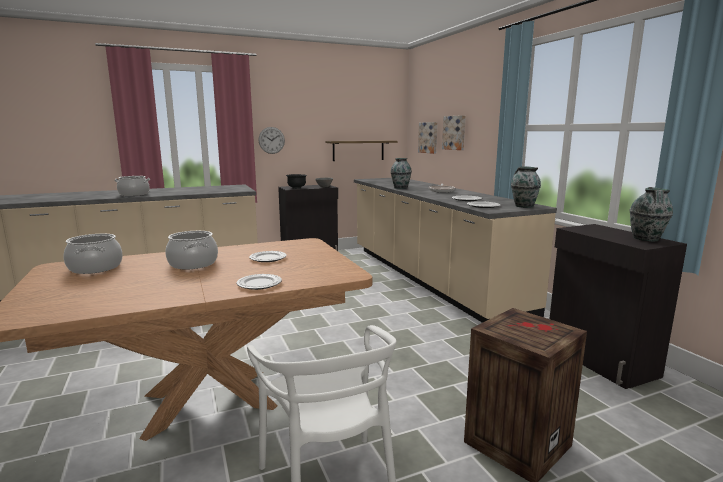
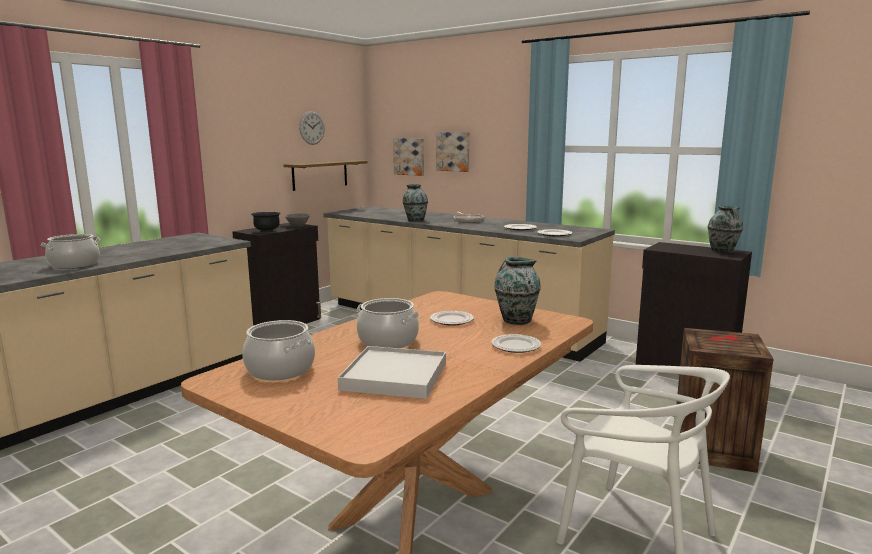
camera: 30 degrees left, 0 degrees up
(135, 286) = (395, 376): none -> white tray
(271, 140) = (219, 166): wall clock -> wall clock (312, 128)
(523, 206) = (586, 230): vase -> vase (516, 320)

